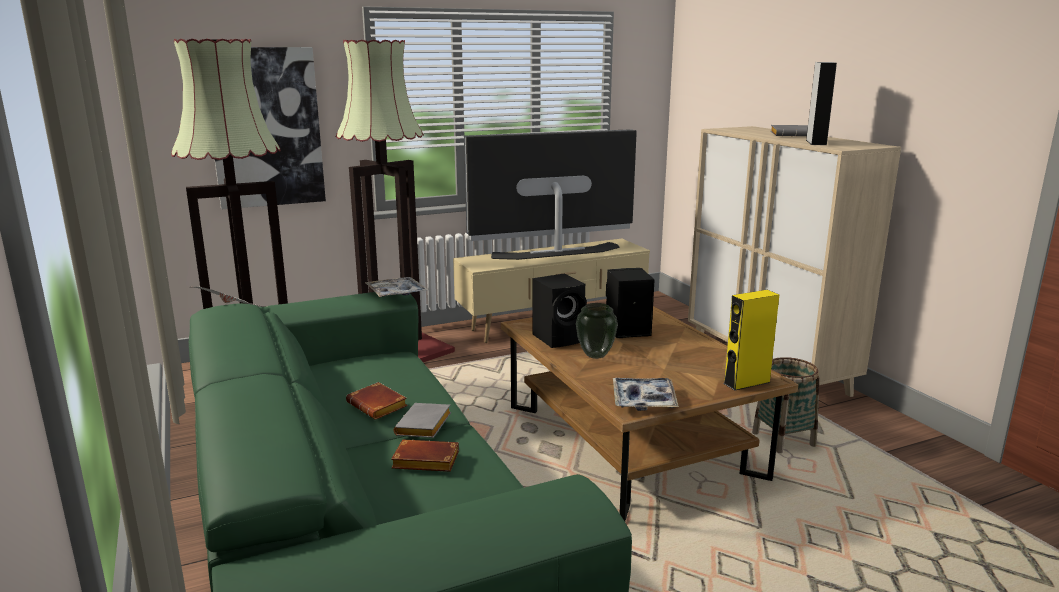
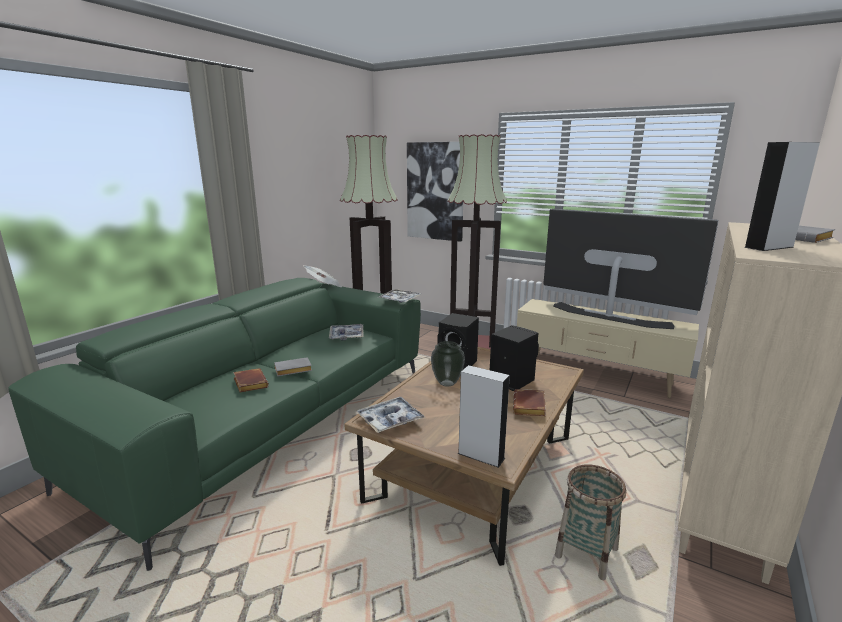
camera: 55 degrees right, 0 degrees up
(369, 368) = (346, 336): none -> tray
(379, 406) = (304, 353): brown book -> brown book (530, 407)
(746, 383) = (481, 455): yellow speaker -> grey speaker

